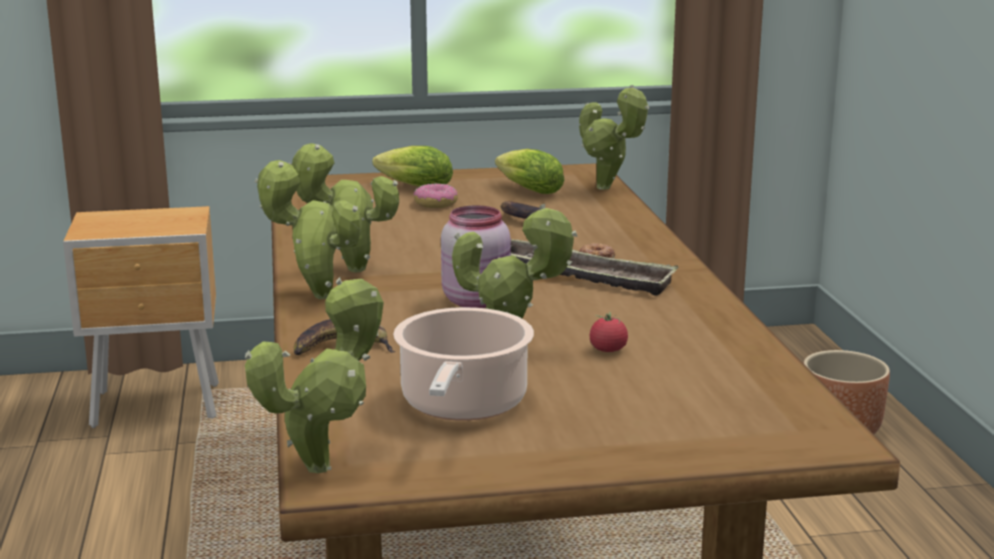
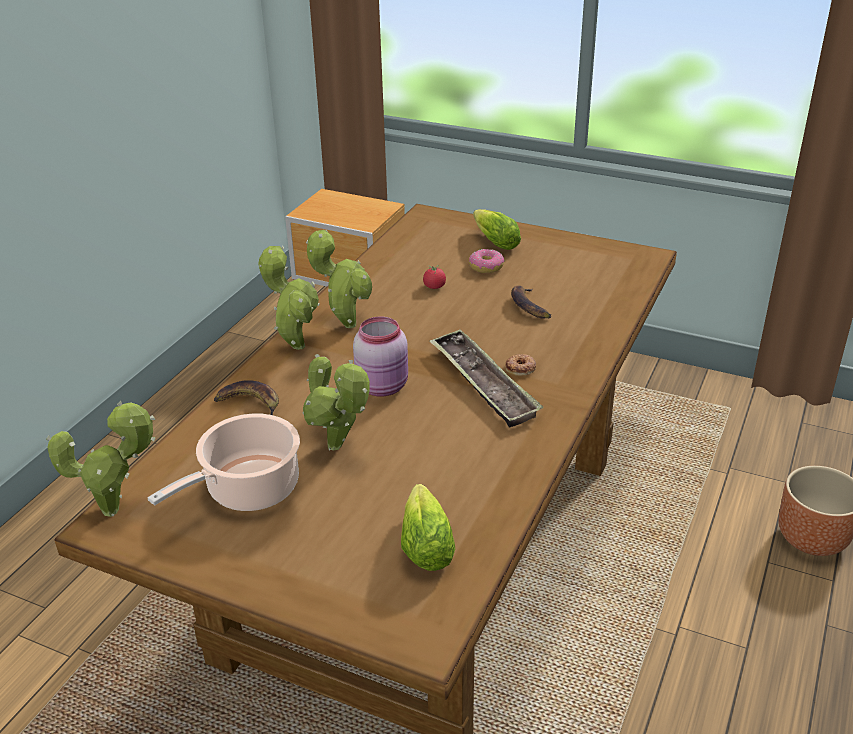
camera: 35 degrees right, 15 degrees up
(526, 190) = (571, 269): lettuce -> lettuce (426, 542)
(608, 188) = (635, 285): potted plant -> none
(608, 350) = (401, 474): tomato -> tomato (434, 287)

